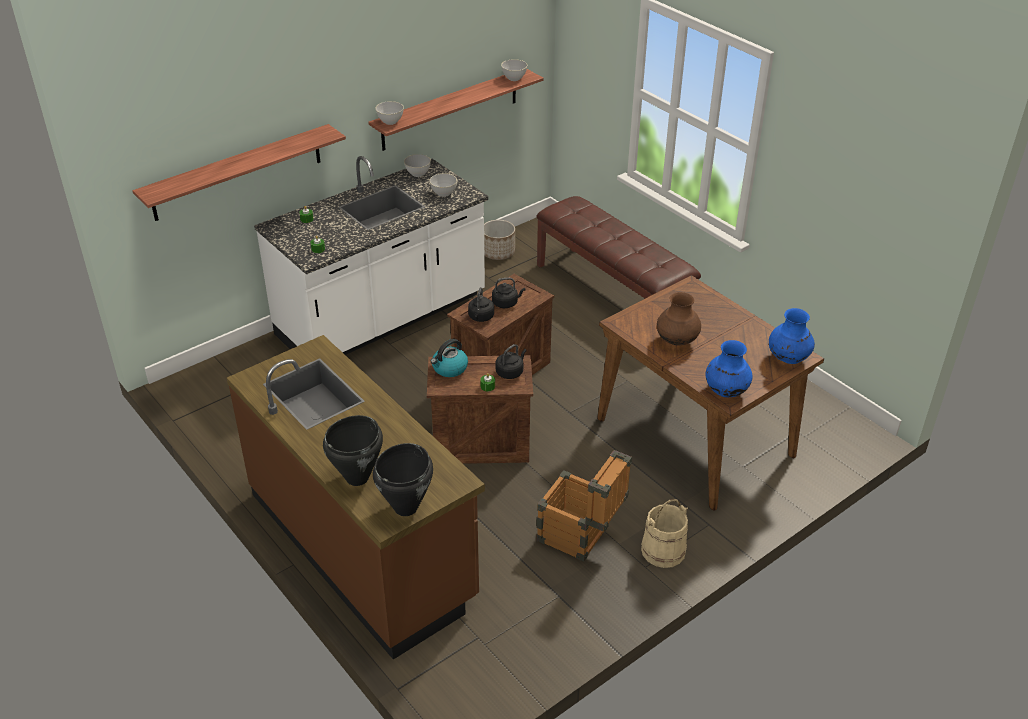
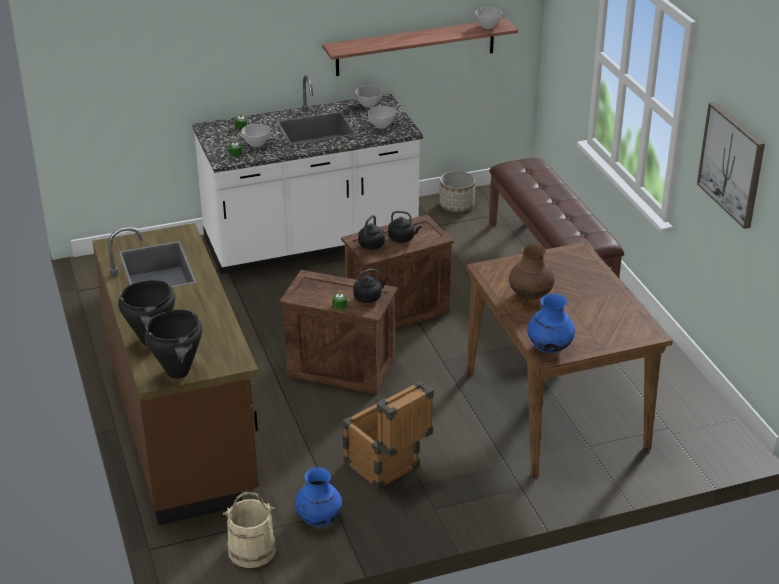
camera: 20 degrees right, 5 degrees down
(237, 172) = (180, 70): shelf -> none
(390, 121) = (342, 47): grey bowl -> grey bowl (256, 144)
(449, 368) = (314, 283): kettle -> none
(663, 551) = (461, 499): beige bucket -> beige bucket (251, 551)
(788, 358) = (633, 333): blue vase -> blue vase (318, 519)
(832, 182) = (732, 164): none -> picture

